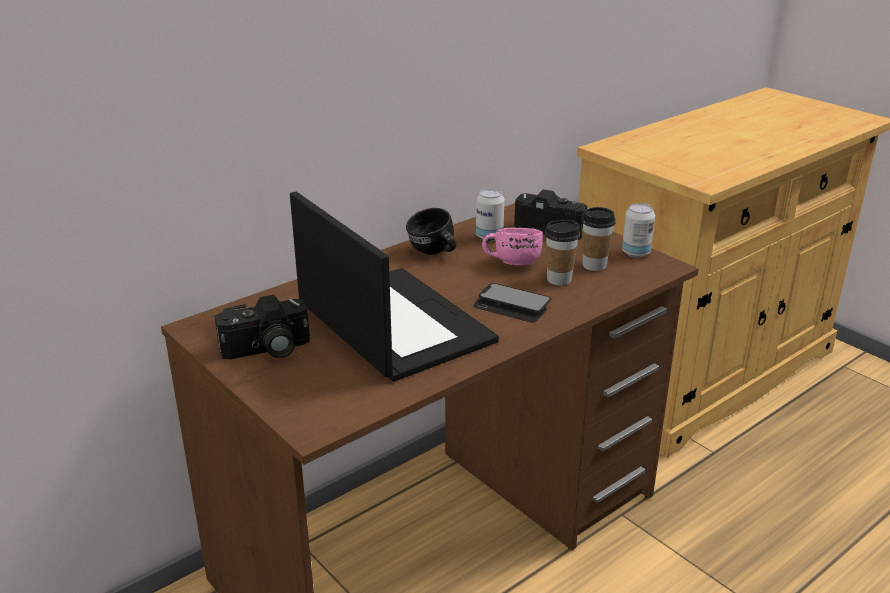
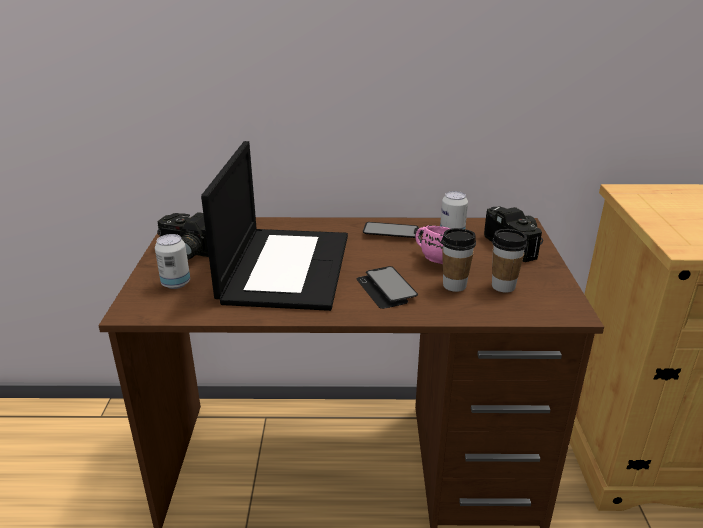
camera: 40 degrees right, 0 degrees up
(433, 253) = (391, 232): black mug -> phone
(636, 253) = (559, 290): can -> can (176, 283)

